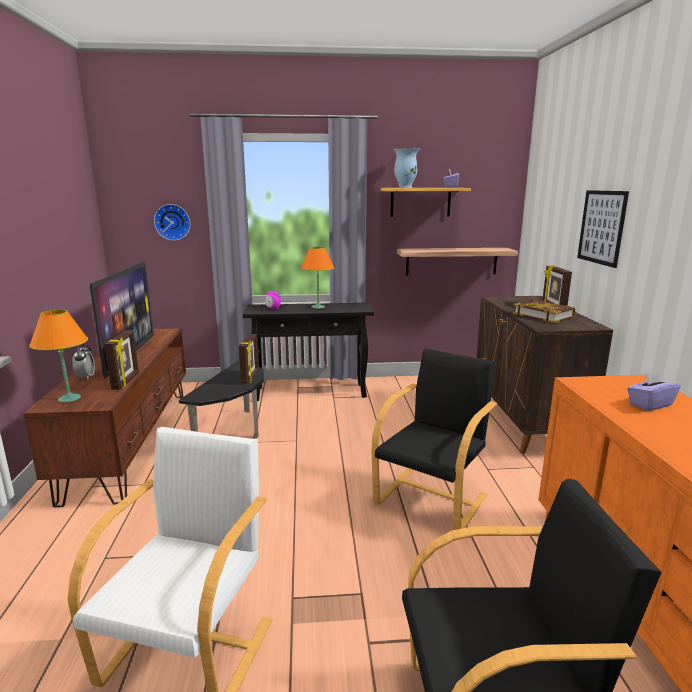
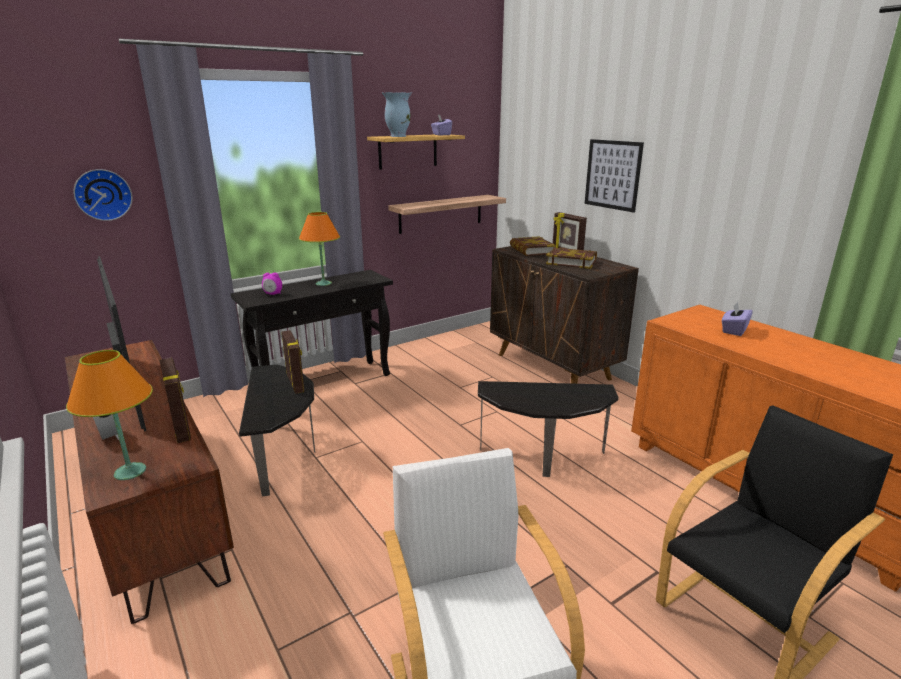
camera: 30 degrees left, 5 degrees up
(432, 498) = (543, 458): black armchair -> side table
(518, 301) = (531, 250): none -> book

